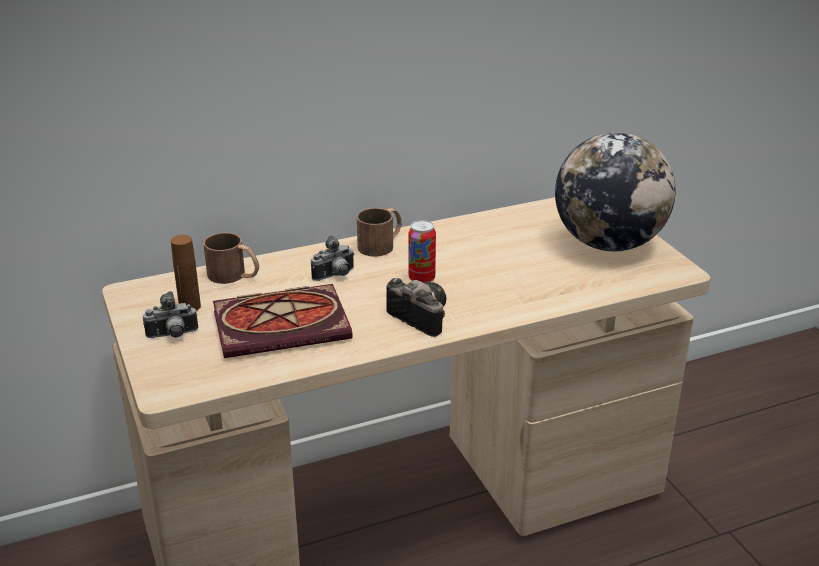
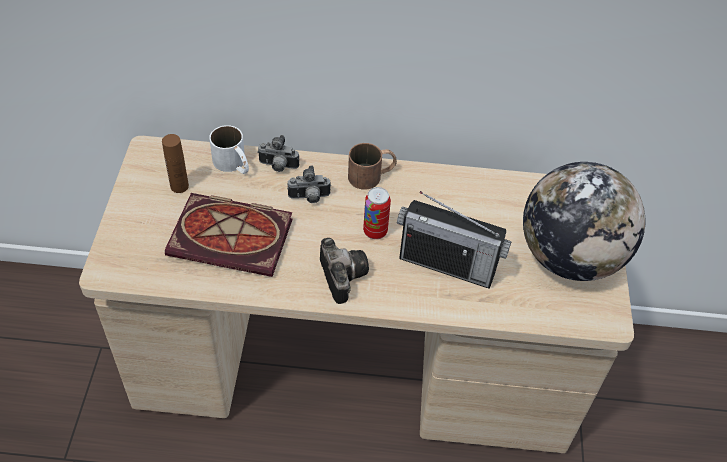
camera: 25 degrees right, 20 degrees up
(172, 336) = (148, 213): camera -> camera (278, 166)
(234, 276) = (233, 164): brown mug -> white mug
(509, 280) = (447, 264): none -> radio

